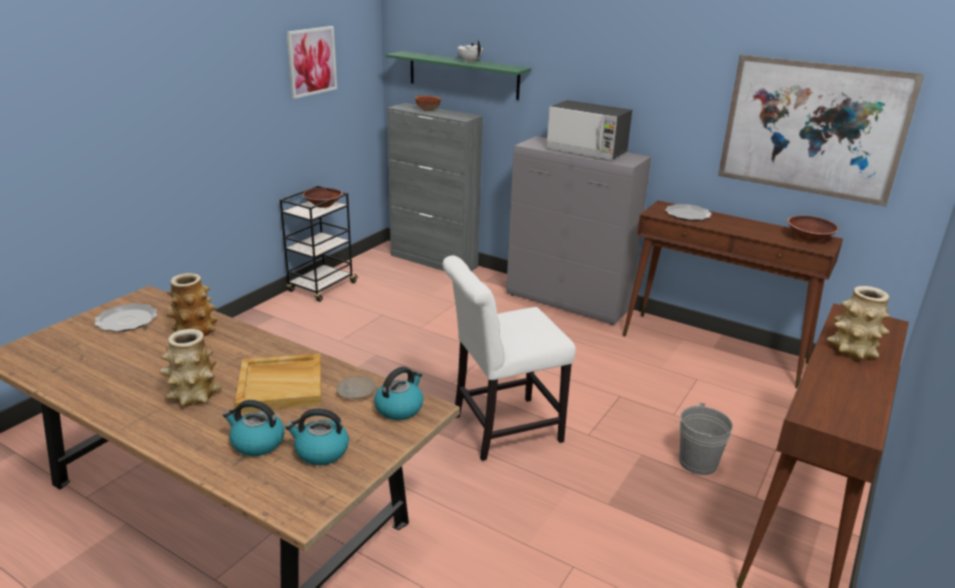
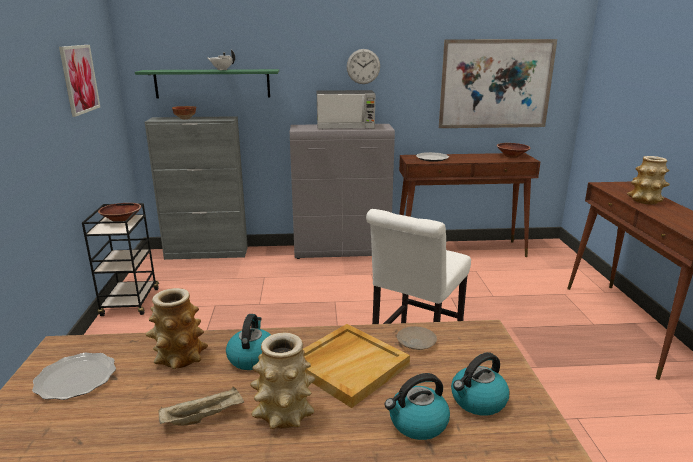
camera: 35 degrees left, 5 degrees down
(153, 375) = (204, 417): none -> beige tray
(399, 408) = (467, 339): kettle -> kettle (252, 357)
(628, 77) = (363, 66): none -> wall clock
(698, 462) = (543, 318): grey bucket -> none

